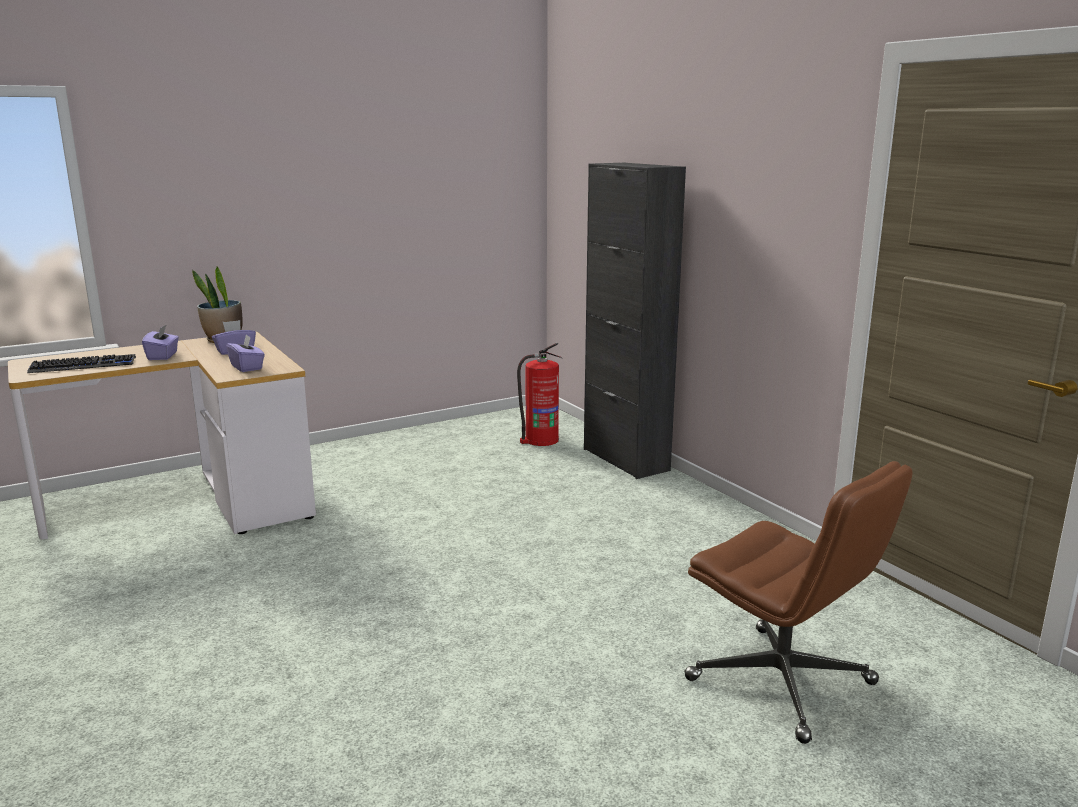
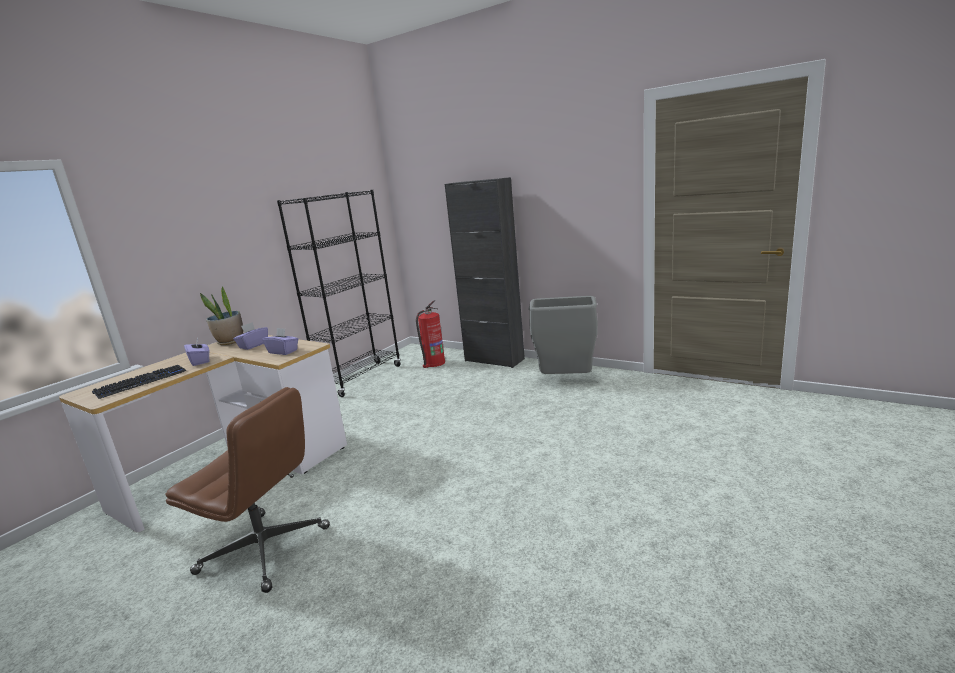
camera: 25 degrees left, 0 degrees up
(429, 435) = (361, 378): none -> black bookcase
(689, 522) = (566, 380): none -> grey trash can
(783, 682) = (704, 438): brown office chair -> brown office chair (266, 550)

